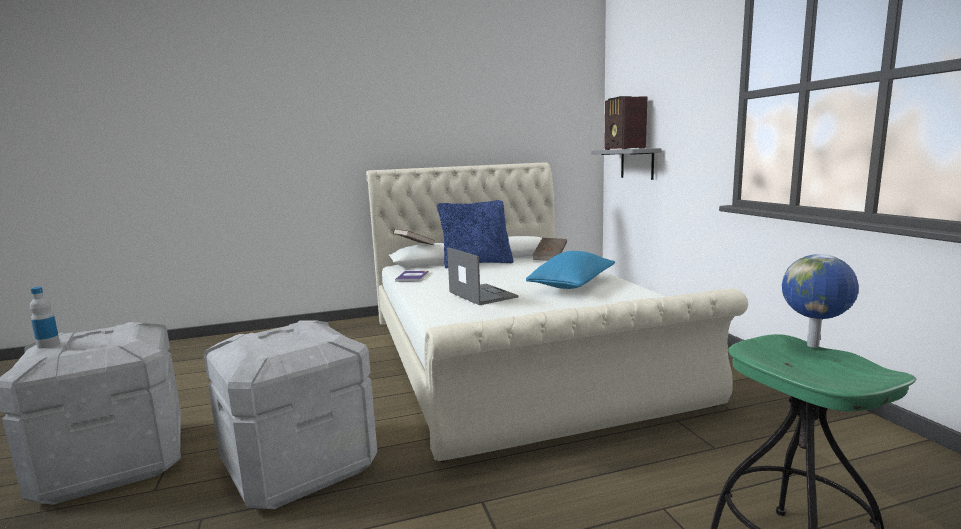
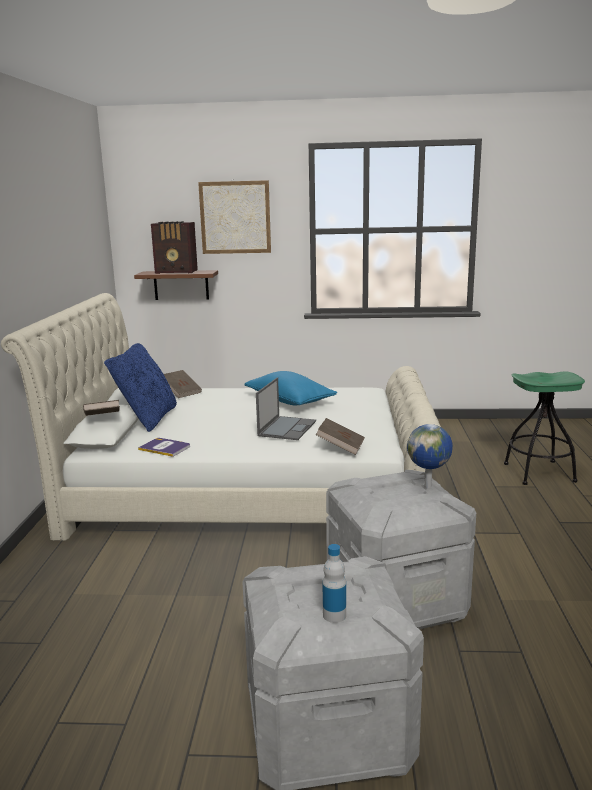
camera: 70 degrees left, 5 degrees up
(443, 317) = (340, 447): none -> brown book
(482, 294) = (287, 428): laptop -> laptop turned 120 degrees clockwise
(637, 163) = (181, 285): grey shelf -> brown shelf
(677, 86) = (235, 216): none -> picture
(814, 346) = (526, 374): globe -> globe (429, 486)

